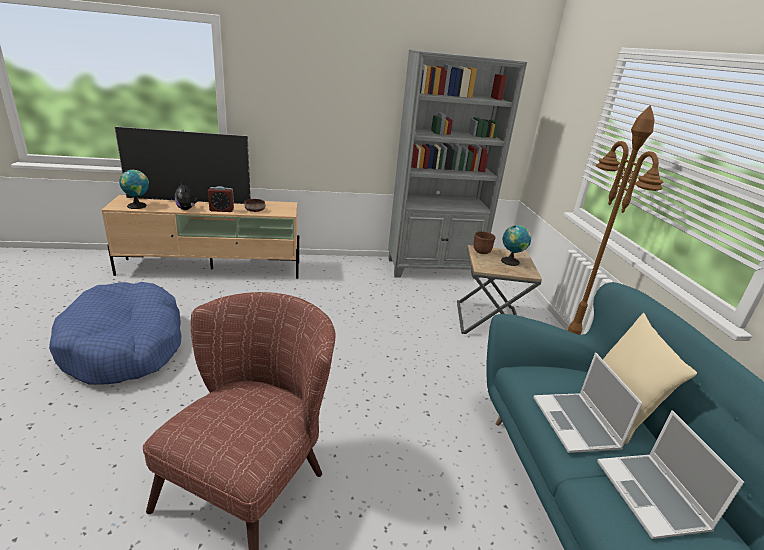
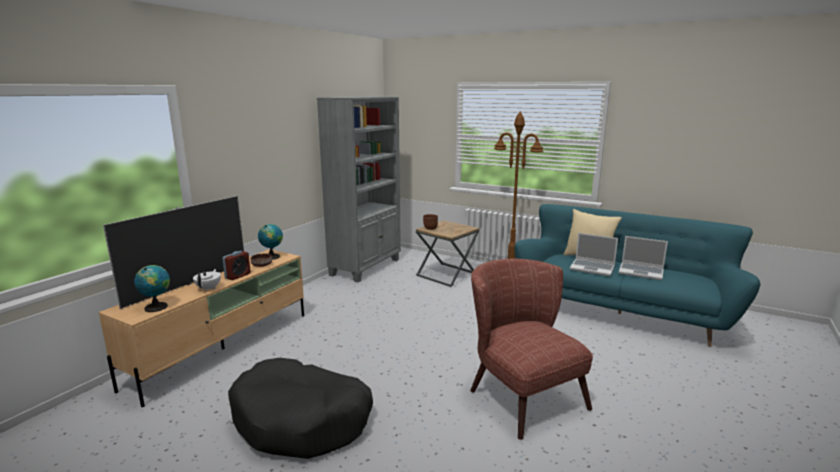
camera: 50 degrees left, 10 degrees down
(124, 346) = (302, 420): blue dog bed -> black dog bed
(186, 209) = (209, 288): plush toy -> white teapot
(511, 261) = (451, 227): globe -> globe (272, 256)

